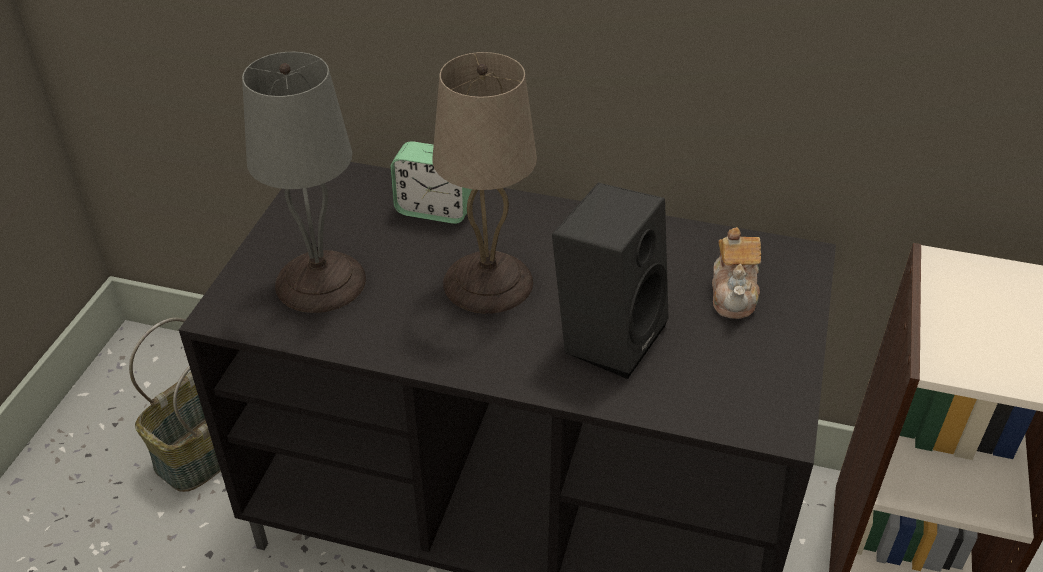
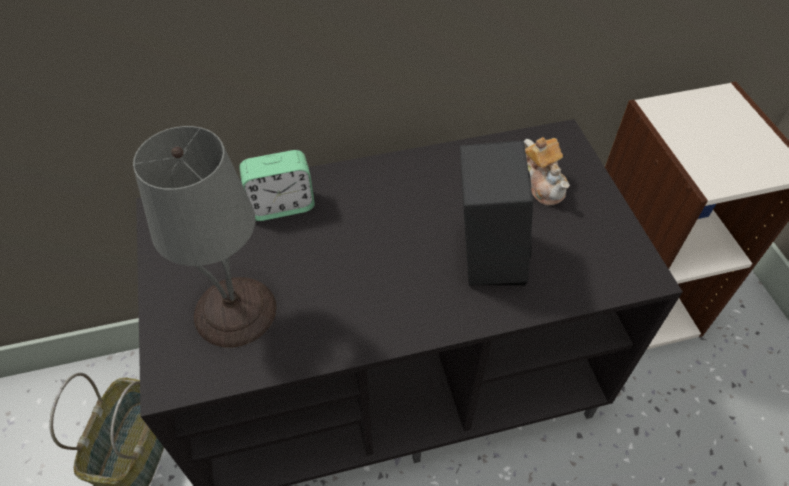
camera: 30 degrees left, 10 degrees up
(490, 282) = (370, 250): beige table lamp -> none

